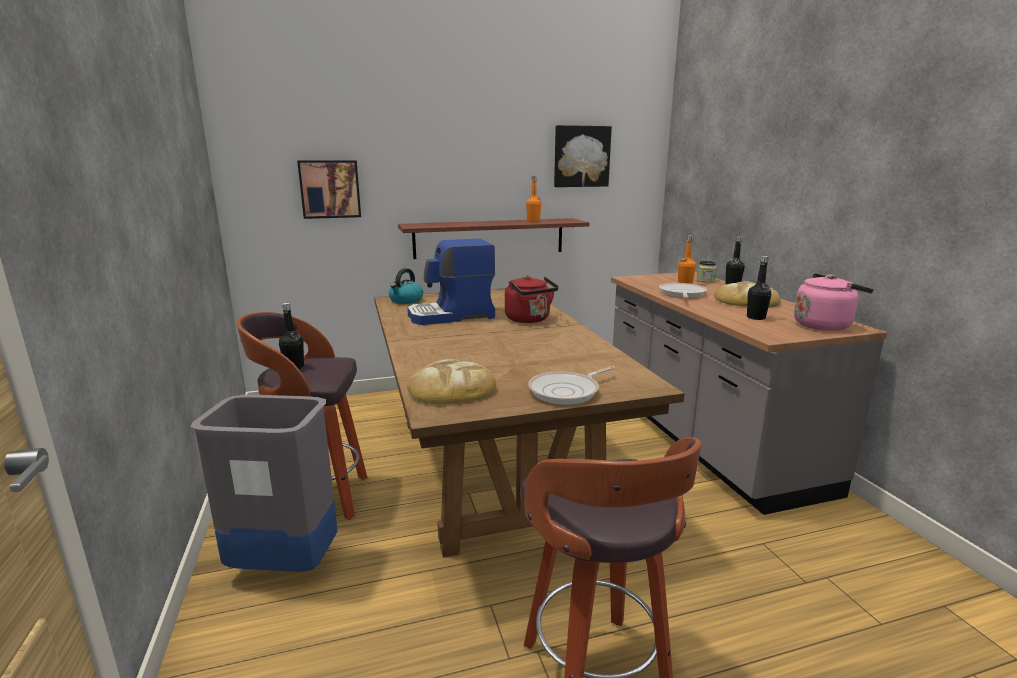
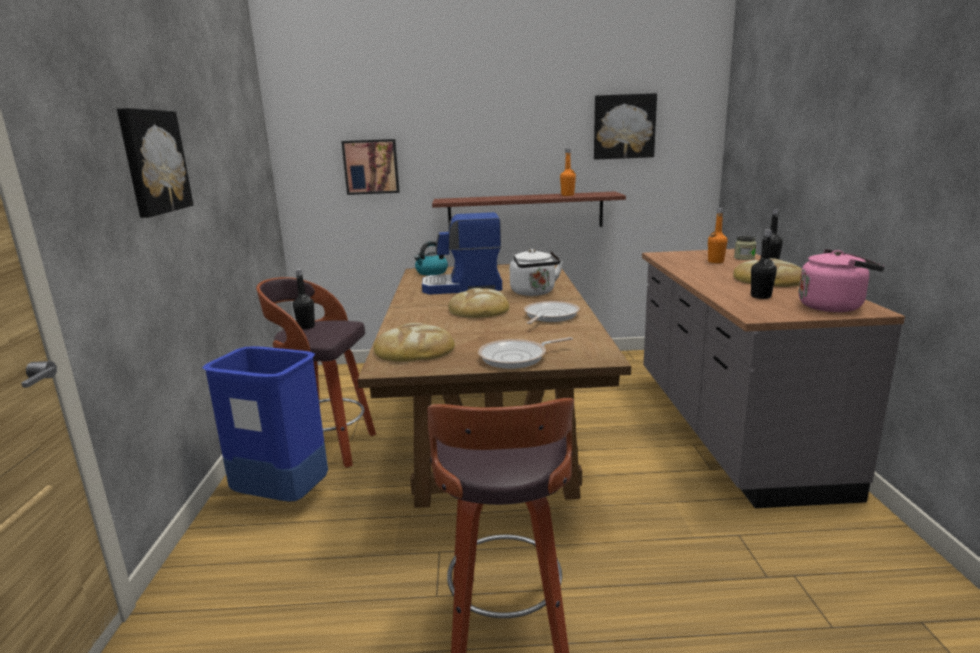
camera: 15 degrees right, 0 degrees up
(117, 176) = (153, 162): none -> picture
(285, 565) = (283, 497): grey trash can -> blue trash can
(487, 339) = (479, 309): none -> bread
(529, 320) = (534, 293): red kettle -> white kettle
(681, 294) = (702, 271): frying pan -> frying pan (549, 316)

